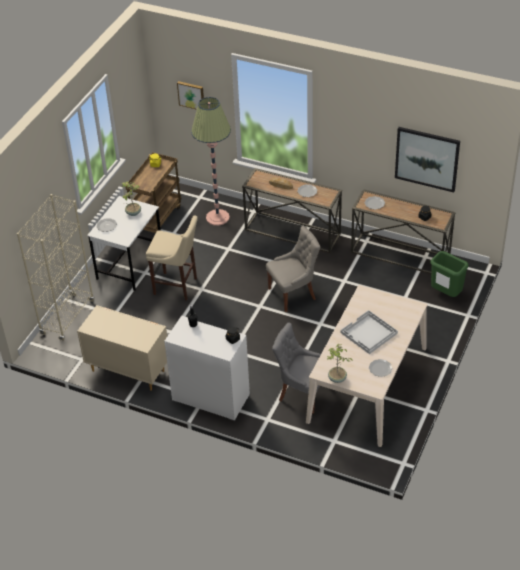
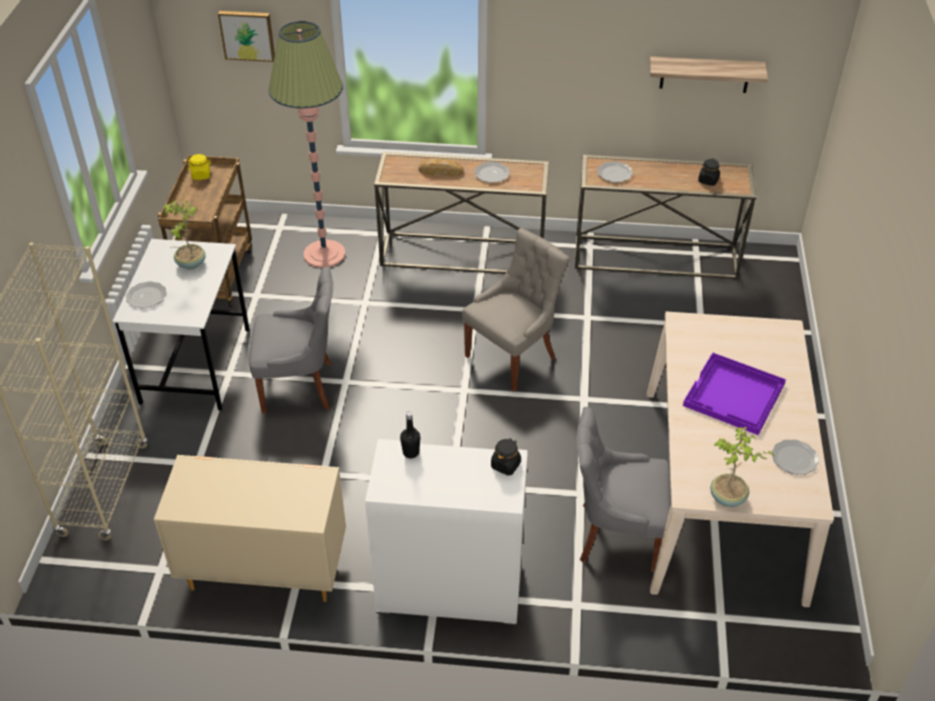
camera: 20 degrees left, 0 degrees up
(177, 287) = (300, 387): beige stool -> grey chair
(369, 333) = (734, 396): white tray -> purple tray
(427, 159) = (705, 74): picture -> shelf
(445, 294) = (761, 306): green trash can -> none

